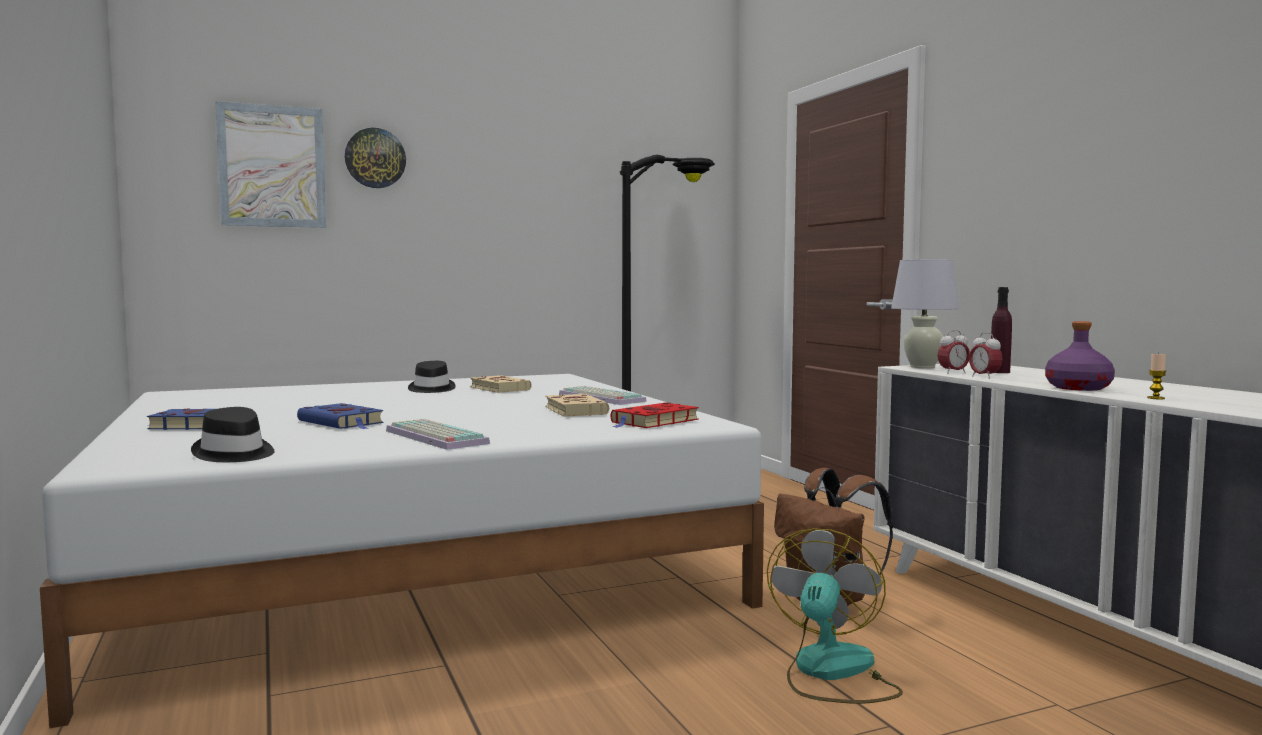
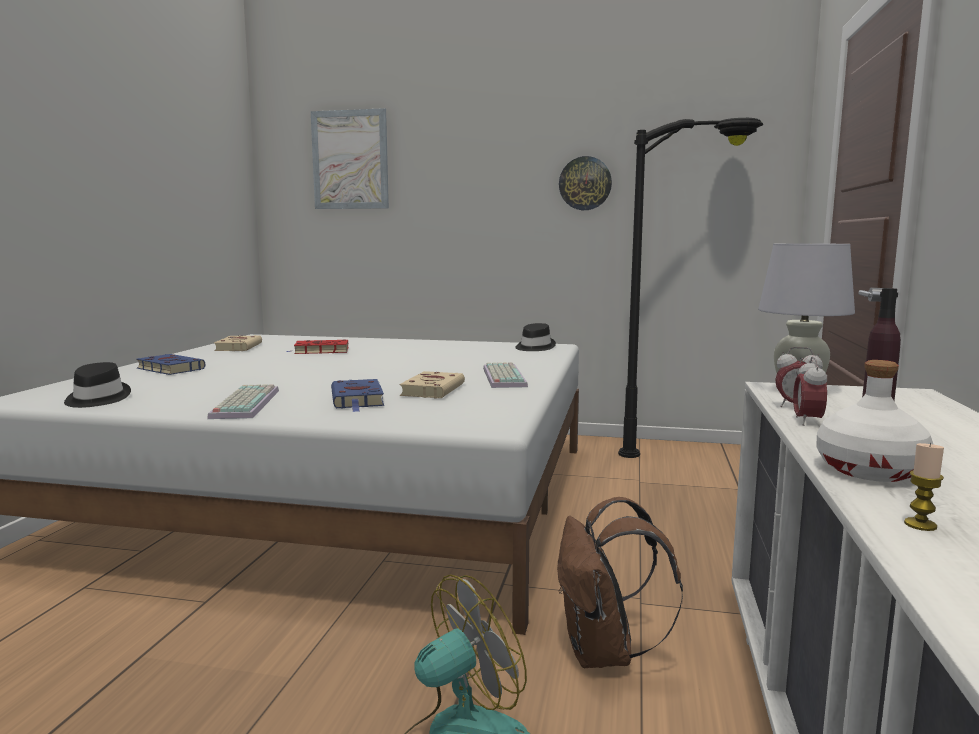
camera: 35 degrees right, 5 degrees up
(342, 422) = (246, 378): blue book -> blue book (357, 400)
(375, 158) = (427, 146): wall clock -> wall clock (585, 183)
(431, 389) = (411, 351): black hat -> black hat (534, 347)
(498, 388) = (459, 356): beige book -> beige book (239, 347)
(653, 422) = (450, 414): red book -> red book (320, 351)
(1079, 388) = (871, 470): purple bottle -> white bottle

